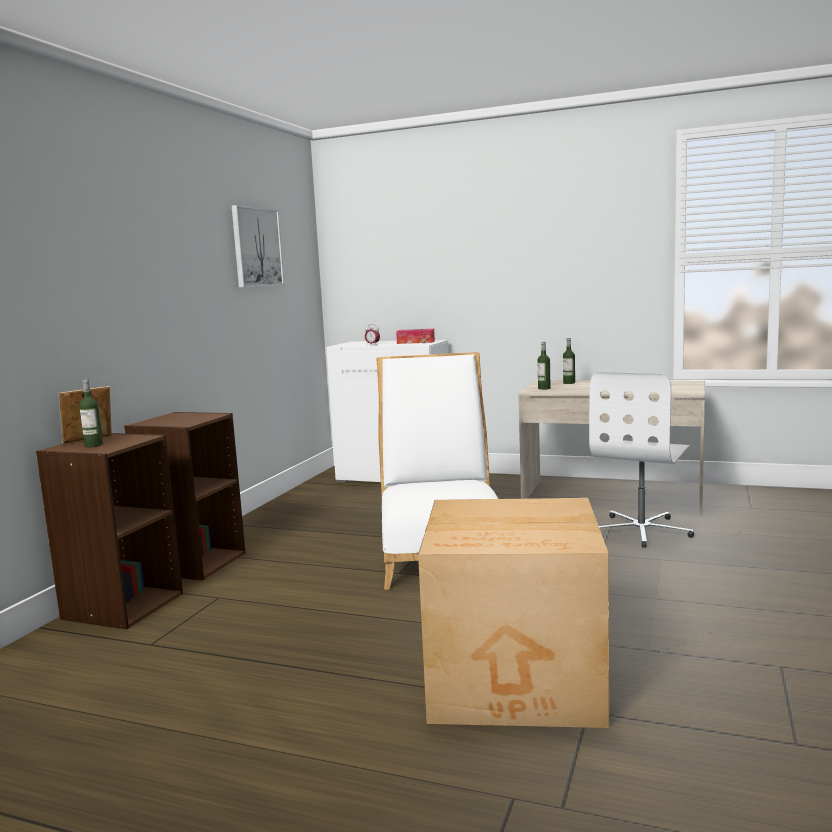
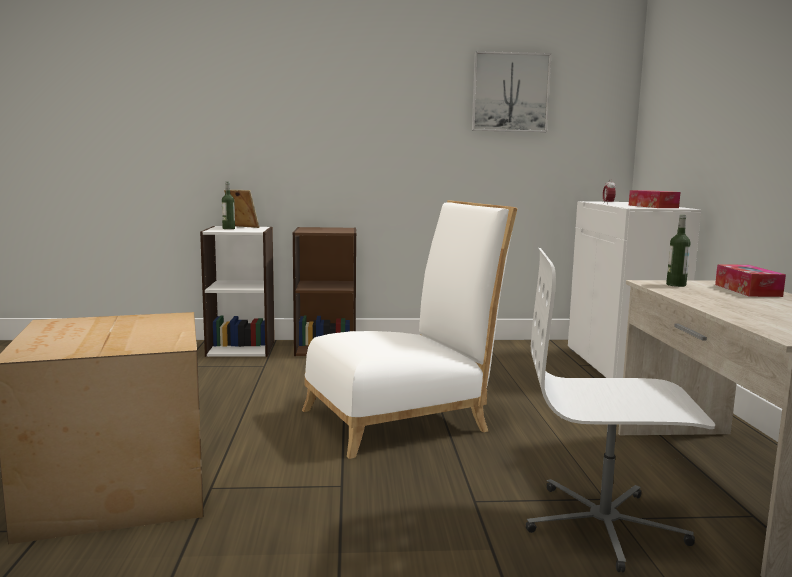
camera: 65 degrees right, 0 degrees up
(122, 606) = (241, 348): brown bookcase -> white bookcase
(569, 383) = (747, 290): bottle -> tissue box

